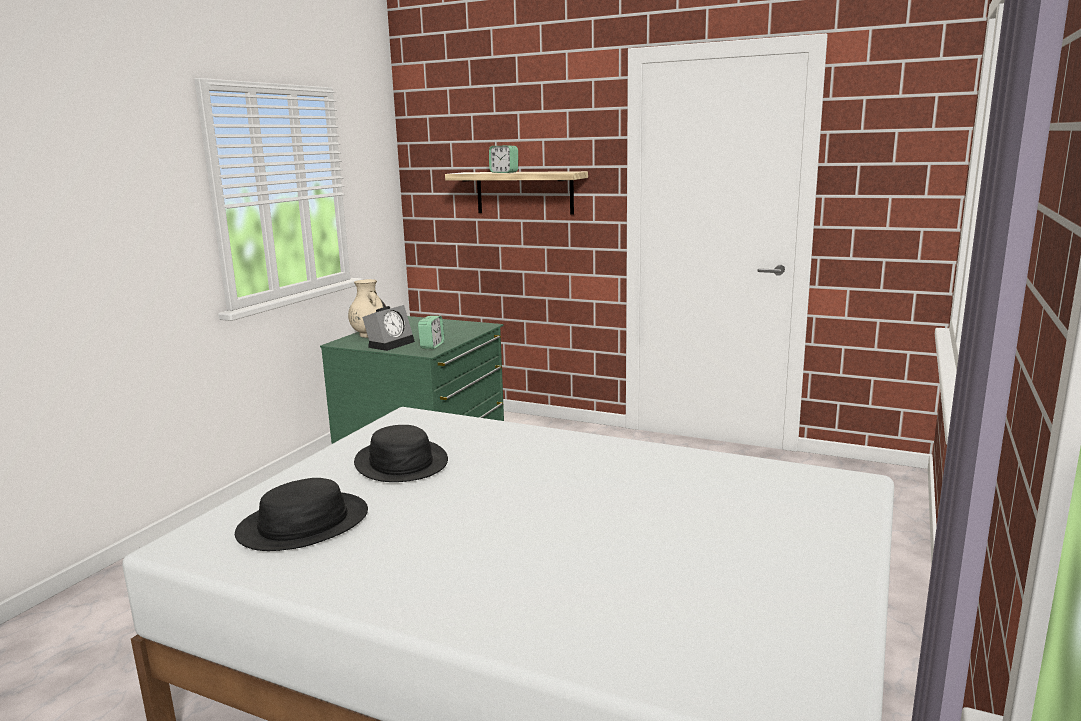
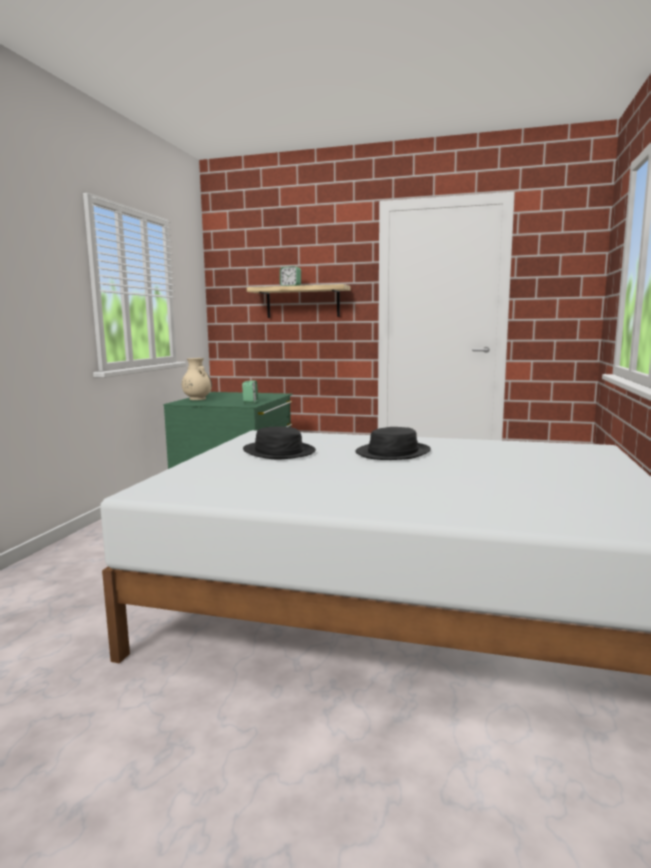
camera: 10 degrees left, 5 degrees down
(304, 524) = (234, 479): black hat -> black hat (393, 452)
(391, 344) = (218, 402): alarm clock -> none

